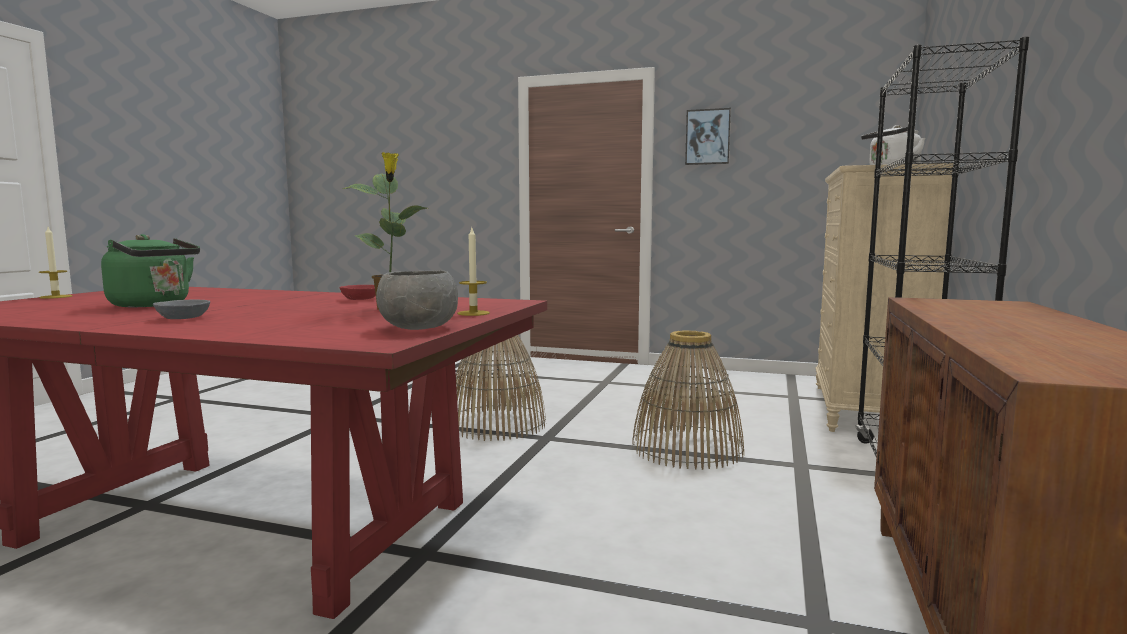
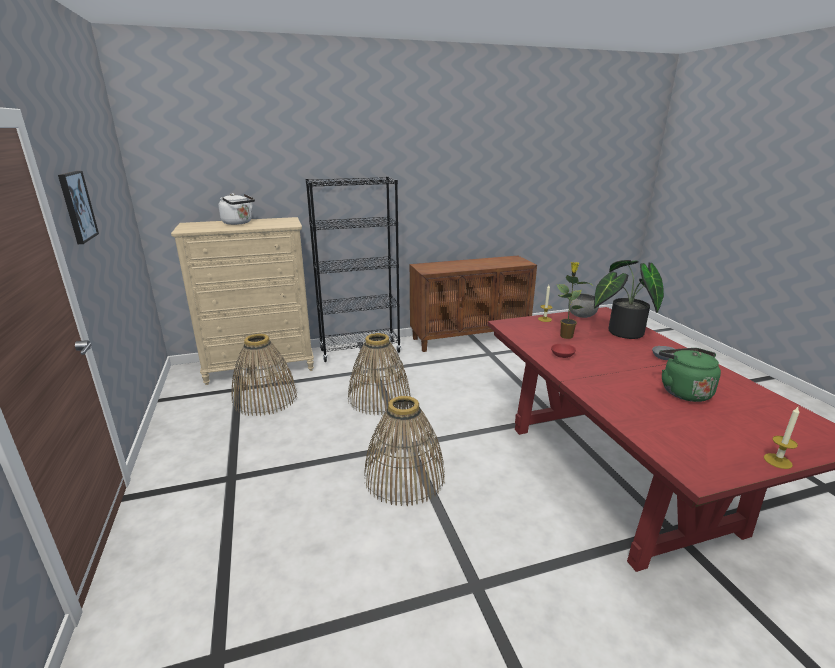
camera: 125 degrees left, 15 degrees up
(293, 325) = (621, 332): none -> potted plant
(751, 403) = (265, 399): none -> basket

